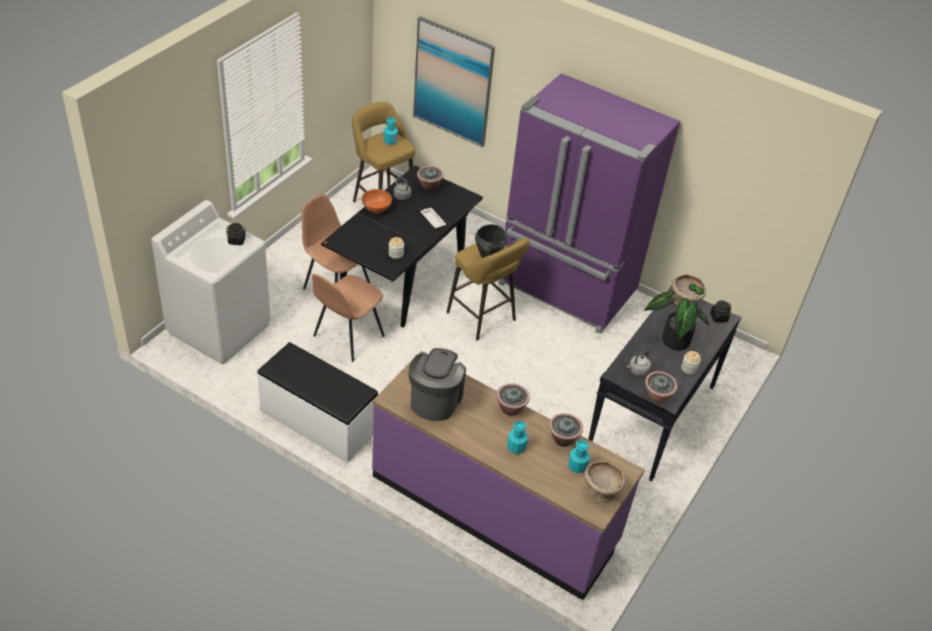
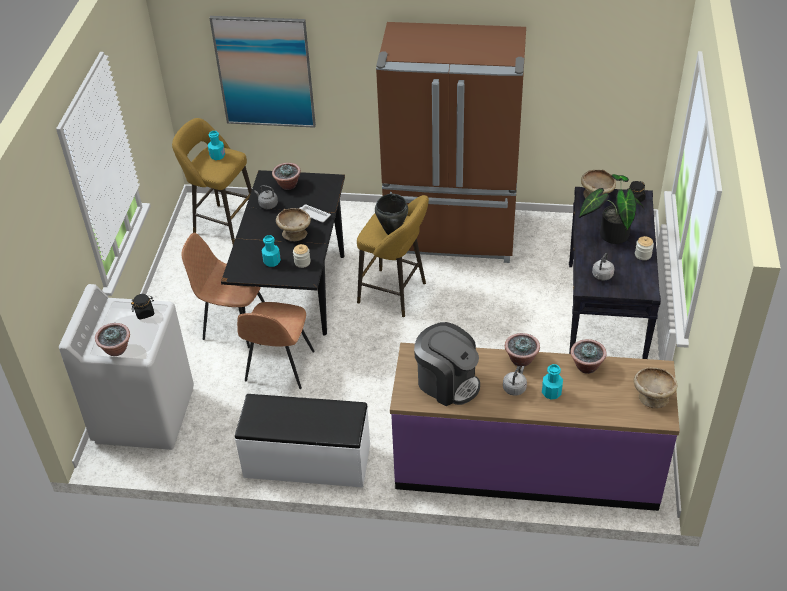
camera: 20 degrees left, 0 degrees up
(376, 209) = (252, 226): orange bowl -> none
(406, 228) = (294, 234): none -> beige bowl
(435, 399) = (447, 382): coffee machine -> coffee machine turned 135 degrees clockwise
(488, 429) = (515, 387): none -> grey kettle
(566, 289) = (451, 235): purple fridge -> brown fridge
(577, 466) = (616, 385): turquoise bottle -> turquoise bottle (272, 261)
(657, 396) = (635, 291): potted plant -> potted plant (116, 350)

